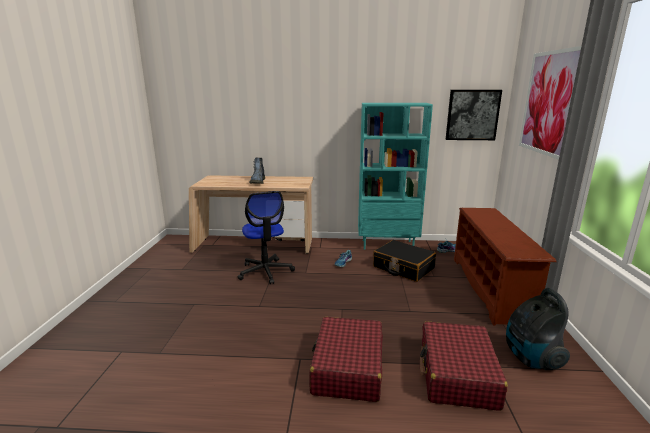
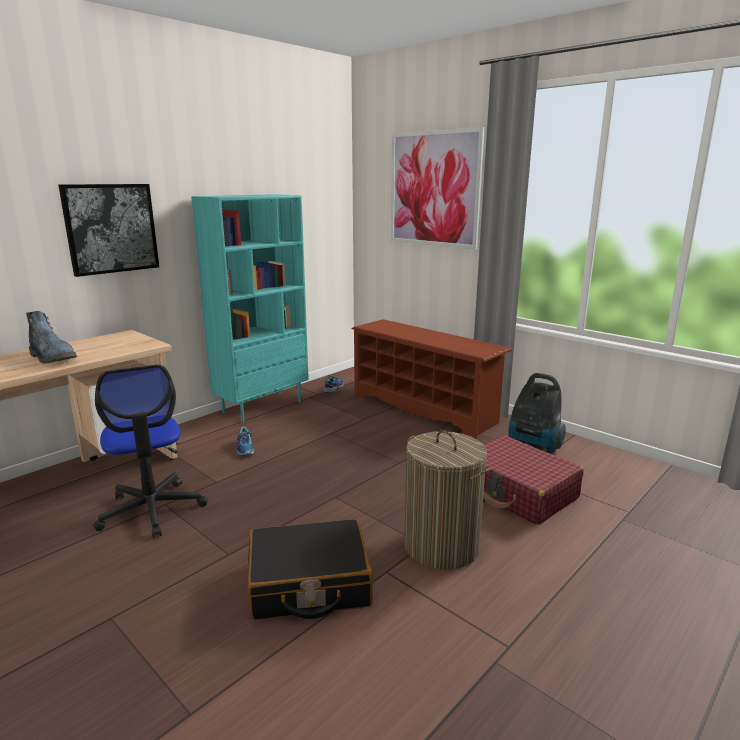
camera: 50 degrees left, 0 degrees up
(265, 271) = (152, 510): office chair -> office chair turned 45 degrees clockwise
(347, 368) = (441, 546): red suitcase -> laundry basket
(403, 268) = (321, 424): black suitcase -> black suitcase (309, 584)
(472, 115) = (322, 209): picture -> picture (111, 228)

